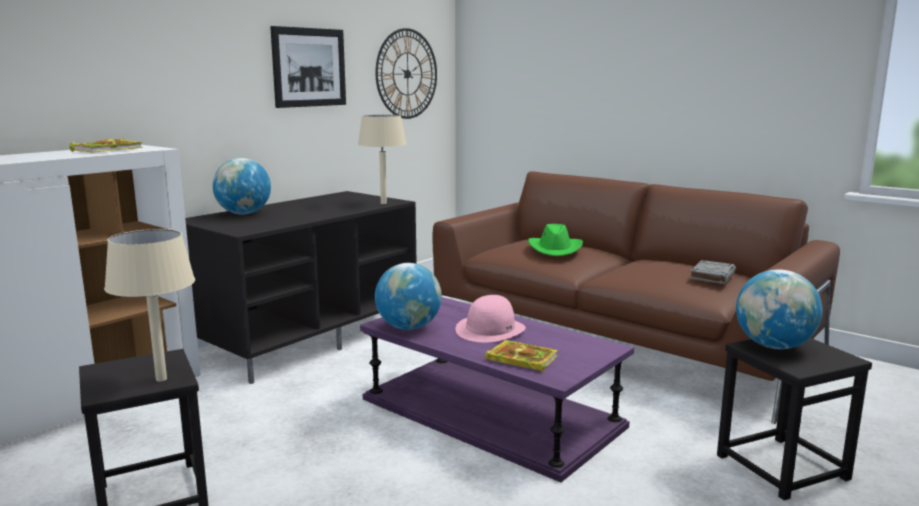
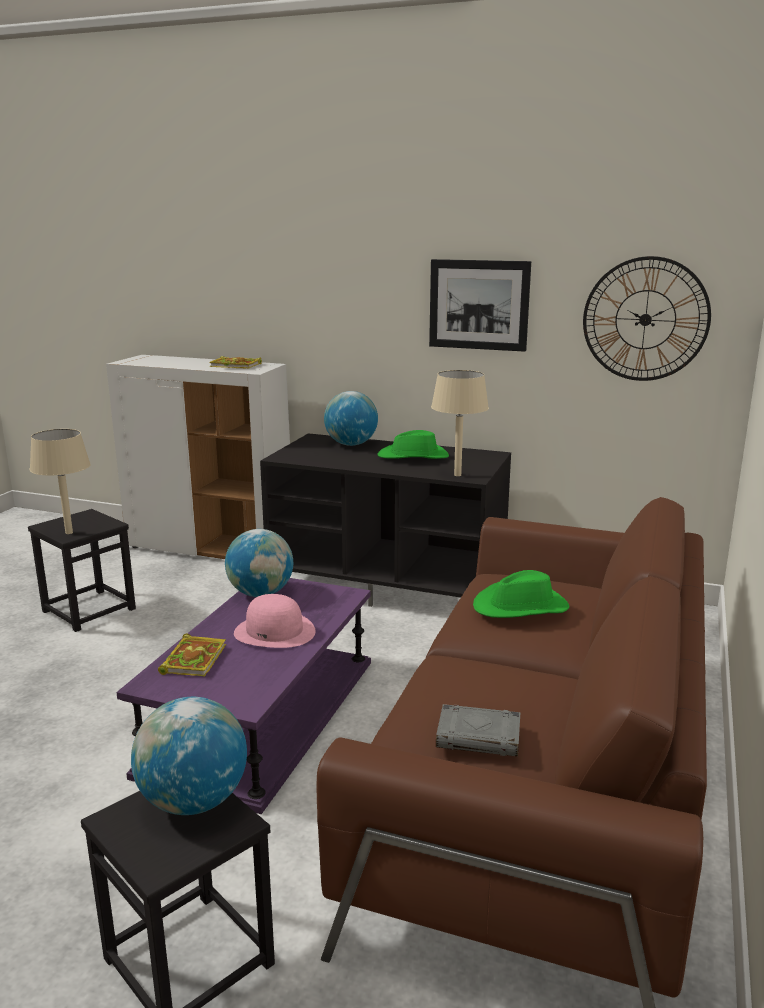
camera: 70 degrees right, 5 degrees up
(316, 205) = (414, 456): none -> green hat

